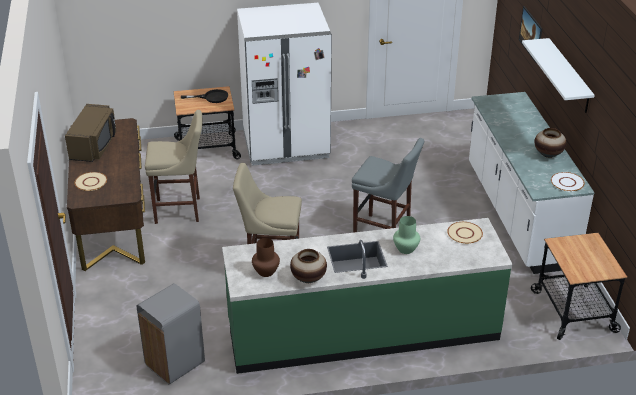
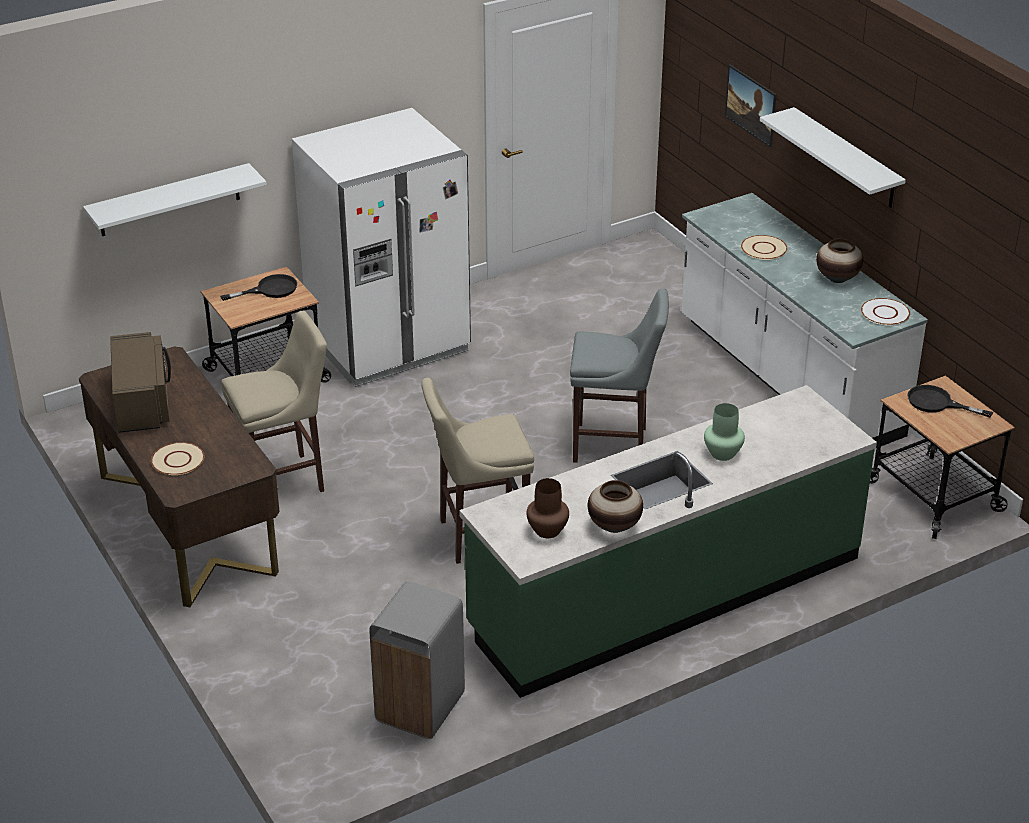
camera: 20 degrees left, 0 degrees up
(157, 33) = (169, 200): none -> white shelf
(465, 233) = (789, 414): beige plate -> beige plate (764, 249)
(581, 249) = (937, 403): none -> black frying pan

